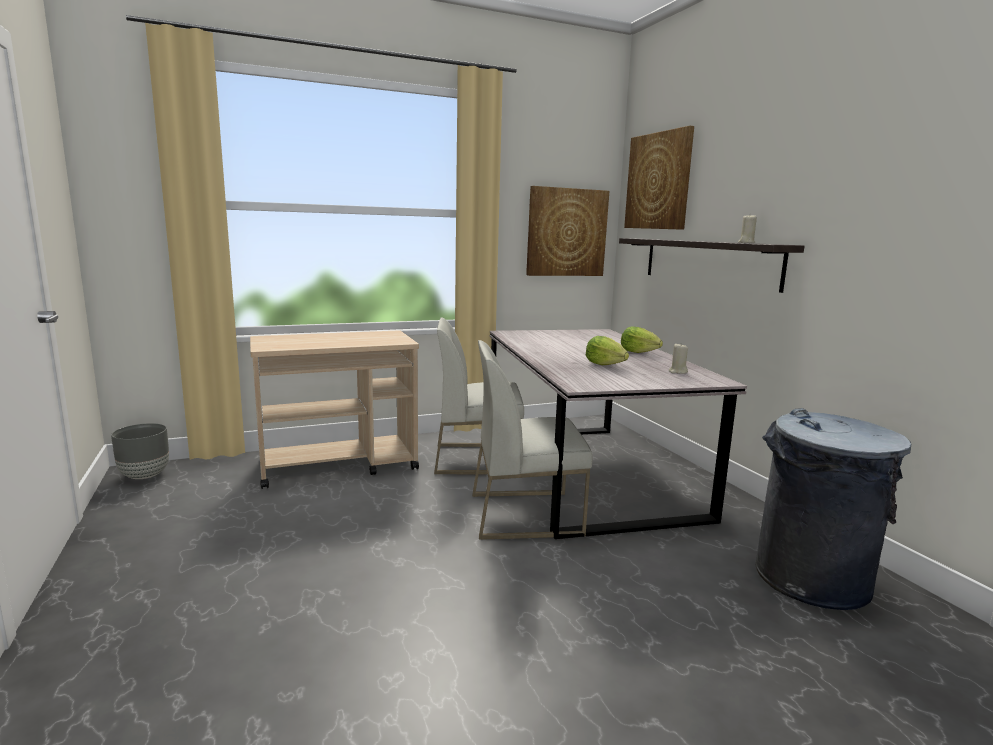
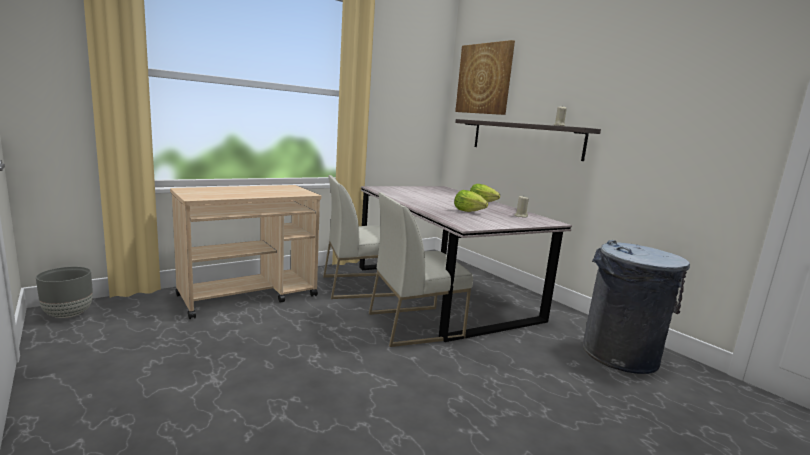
camera: 15 degrees left, 0 degrees up
(566, 232) = (414, 113): picture -> none

